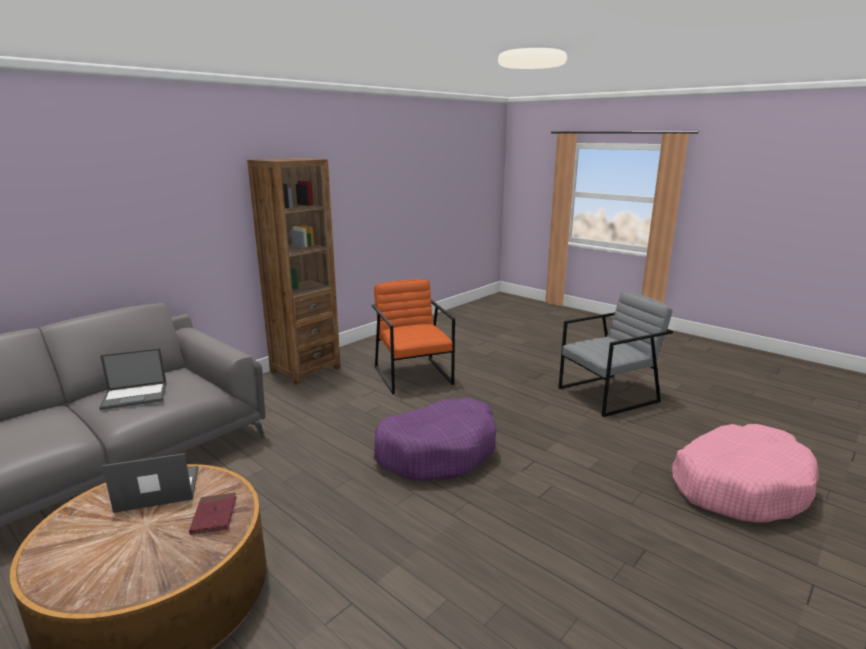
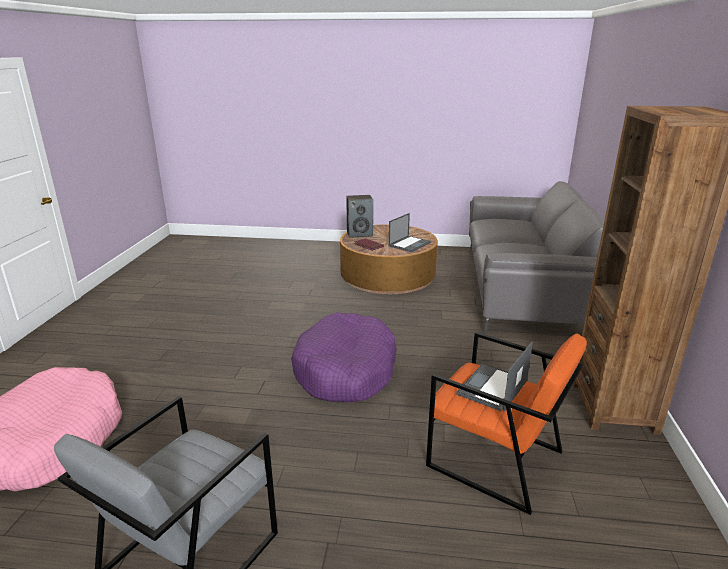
camera: 145 degrees right, 5 degrees up
(135, 395) = (514, 249): laptop -> laptop (492, 388)
(149, 572) = (359, 234): none -> speaker

